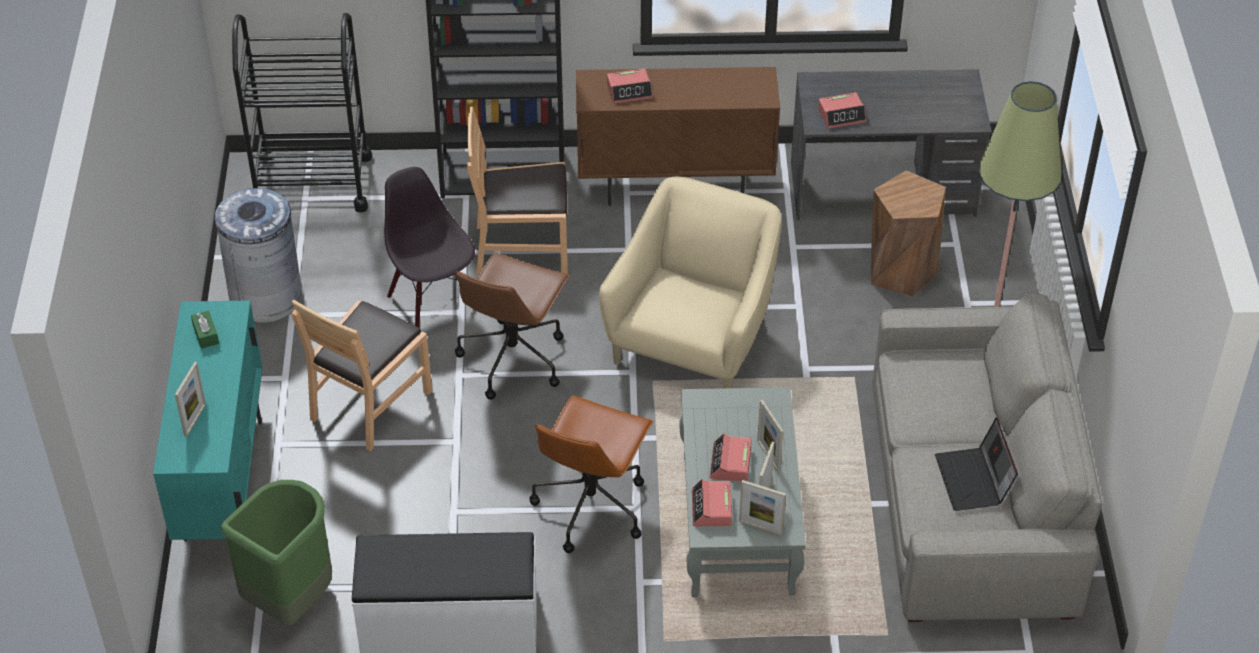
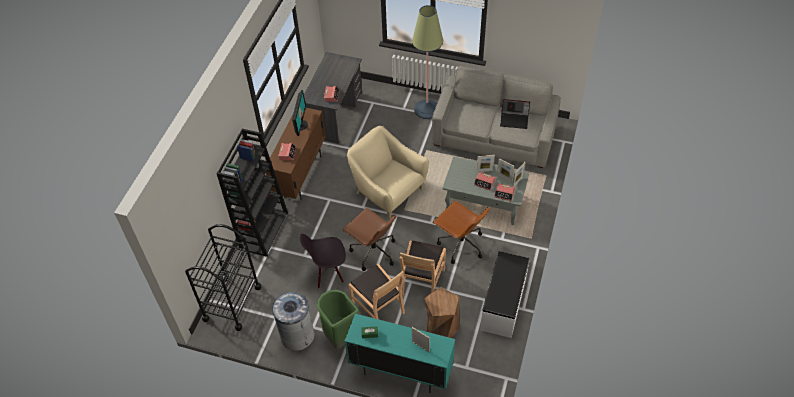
camera: 70 degrees left, 5 degrees up
(290, 599) = (475, 357): green trash can -> green trash can (340, 335)
(522, 248) = (311, 234): brown chair -> brown chair (422, 281)
(720, 88) = (301, 125): none -> monitor
(901, 270) = (379, 121): brown stool -> brown stool (441, 327)

